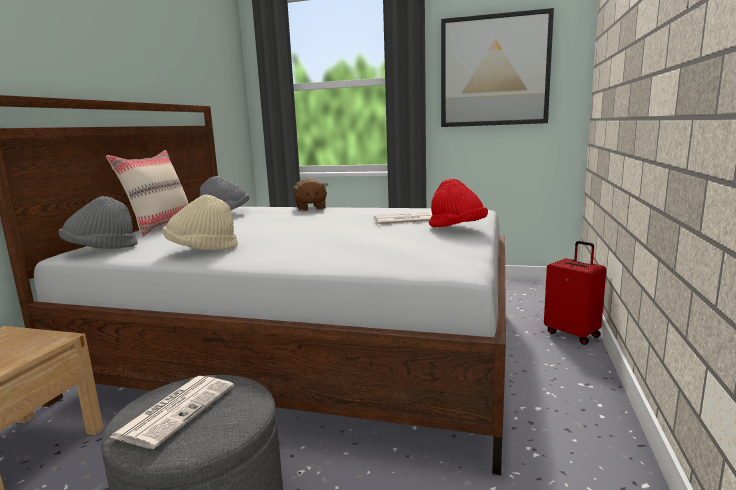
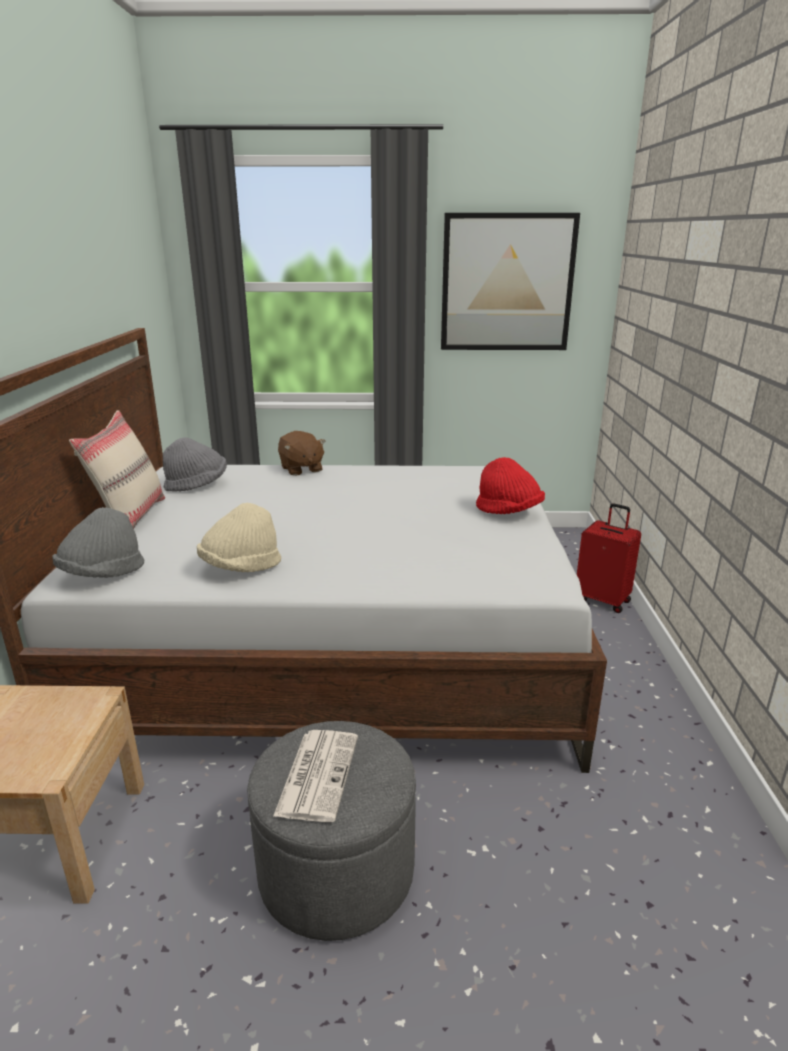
camera: 15 degrees left, 10 degrees up
(404, 220) = (438, 495): newspaper -> none

